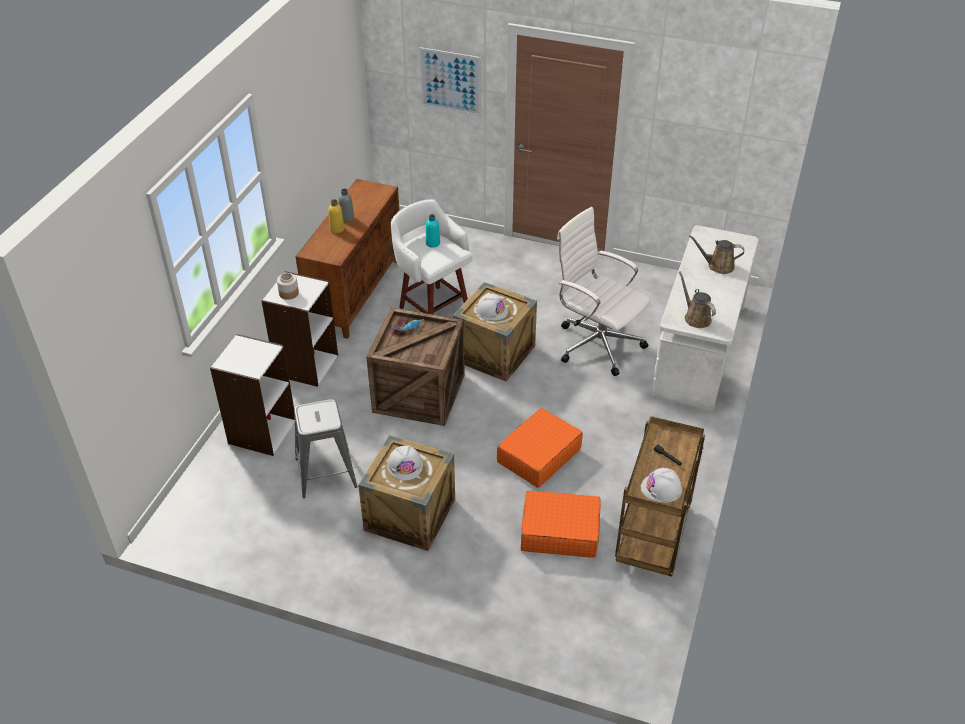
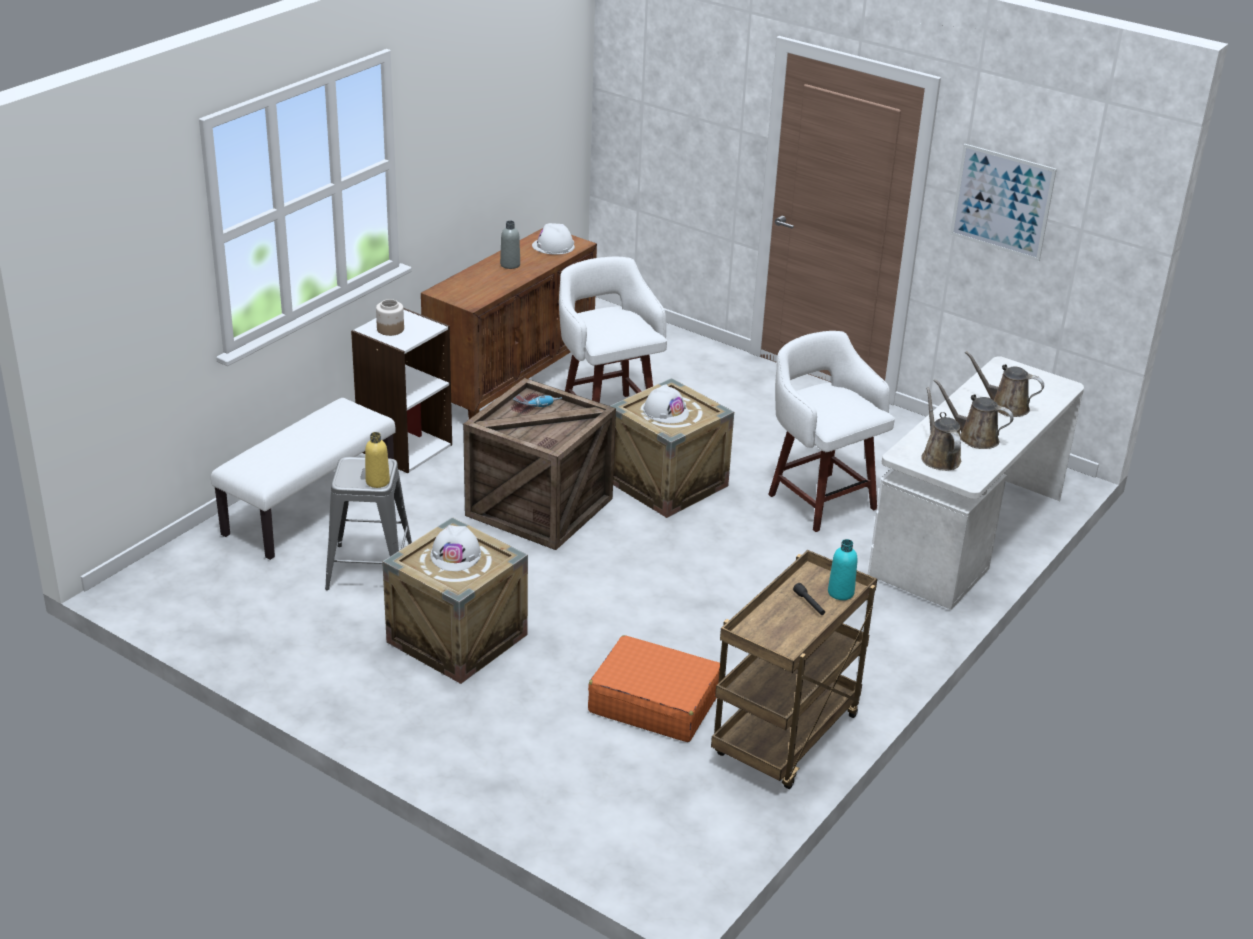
camera: 15 degrees right, 10 degrees down
(261, 431) = (309, 507): white bookcase -> white bench
(337, 229) = (490, 274): yellow bottle -> yellow bottle (377, 481)
(433, 243) = (616, 317): turquoise bottle -> turquoise bottle (840, 592)
(450, 81) = (698, 114): picture -> picture (1002, 202)
(538, 456) = (669, 610): orange suitcase -> none
(597, 343) = (819, 500): white office chair -> white stool
(661, 488) = (781, 635): white hard hat -> white hard hat (553, 246)
(710, 296) = (974, 437): none -> brown watering can

